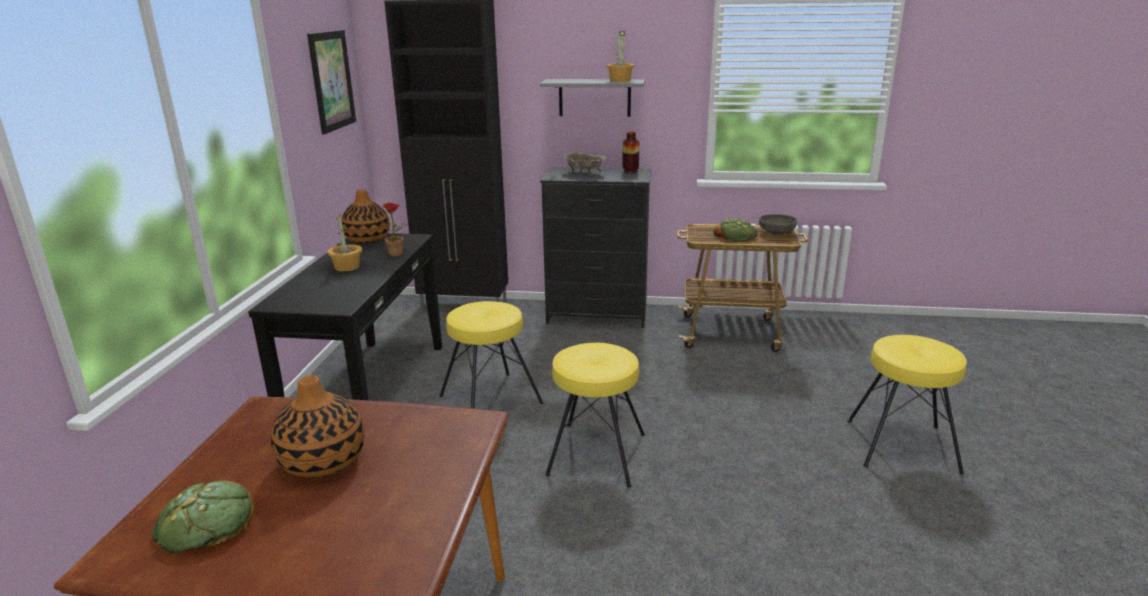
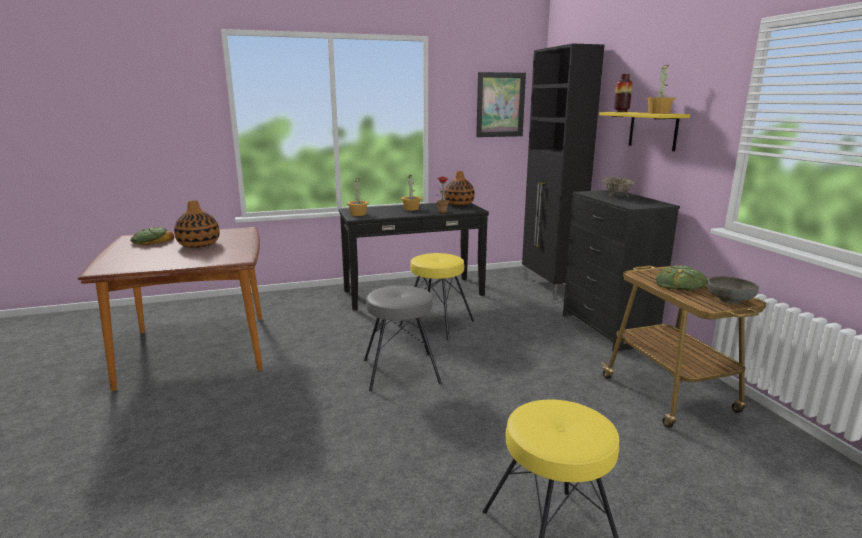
camera: 65 degrees right, 5 degrees down
(321, 302) = (358, 214): none -> potted plant
(594, 98) = (653, 130): grey shelf -> yellow shelf
(595, 454) = (400, 371): yellow stool -> grey stool
(630, 171) = (653, 203): vase -> vase (621, 112)

